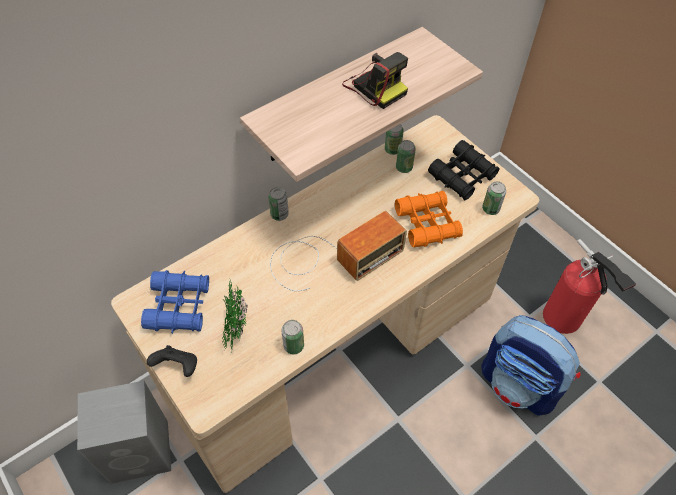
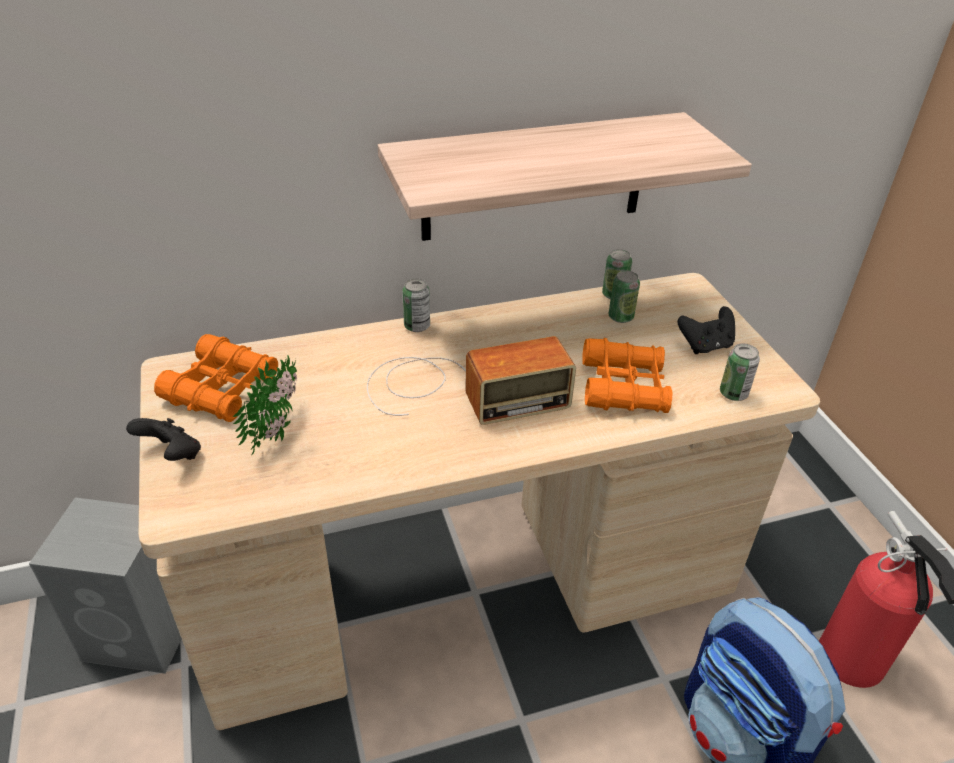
camera: 20 degrees right, 15 degrees down
(179, 306) = (221, 389): blue binoculars -> orange binoculars
(293, 346) = (344, 477): can -> none
(374, 86) = (580, 149): camera -> none
(462, 176) = (705, 346): black binoculars -> black game controller

